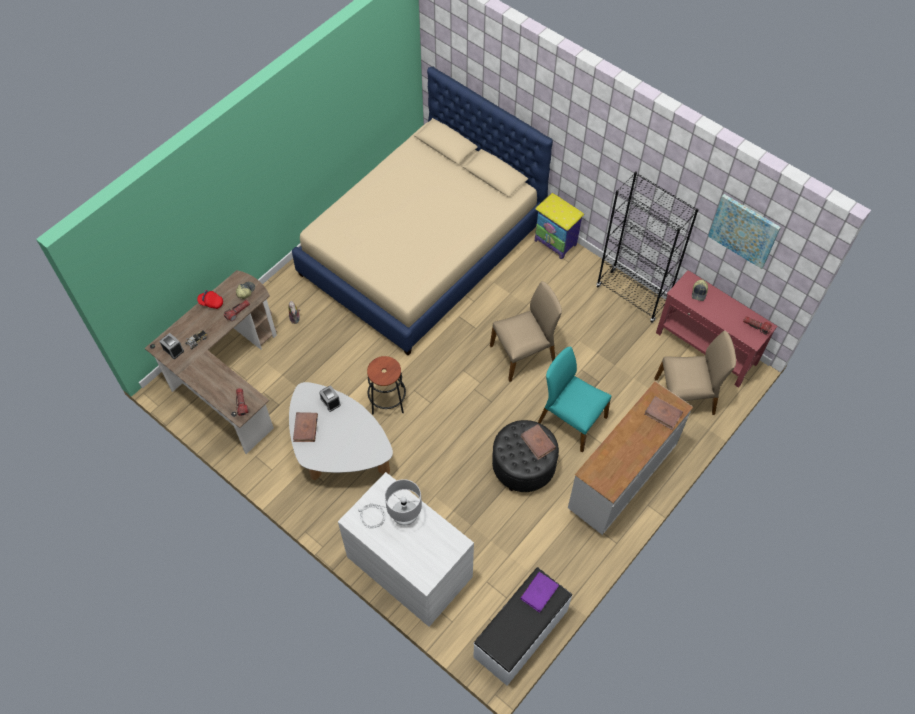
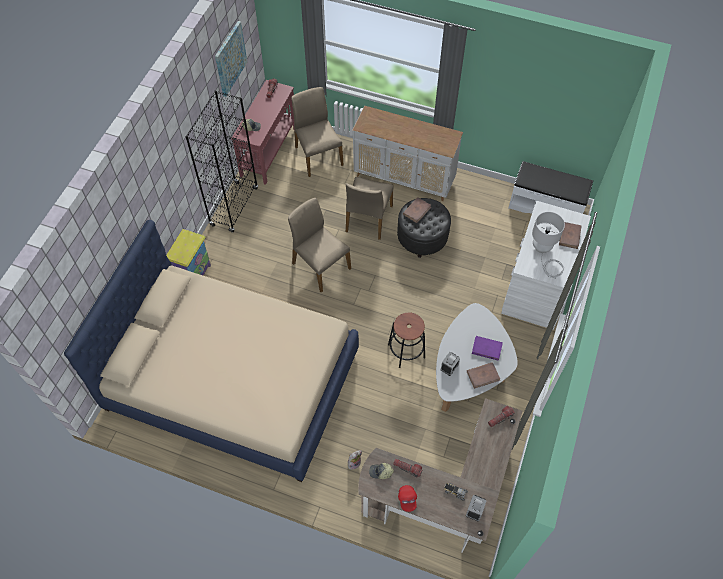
camera: 110 degrees left, 0 degrees up
(539, 592) = (532, 177): purple book -> purple book (486, 349)
(571, 420) = (368, 219): turquoise chair -> beige chair
(663, 413) = (378, 119): brown book -> brown book (569, 236)

